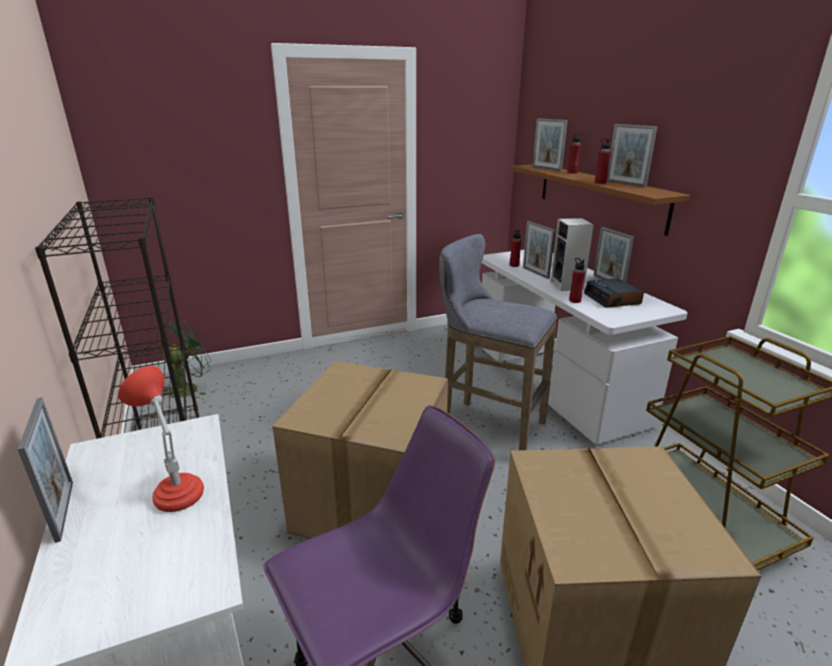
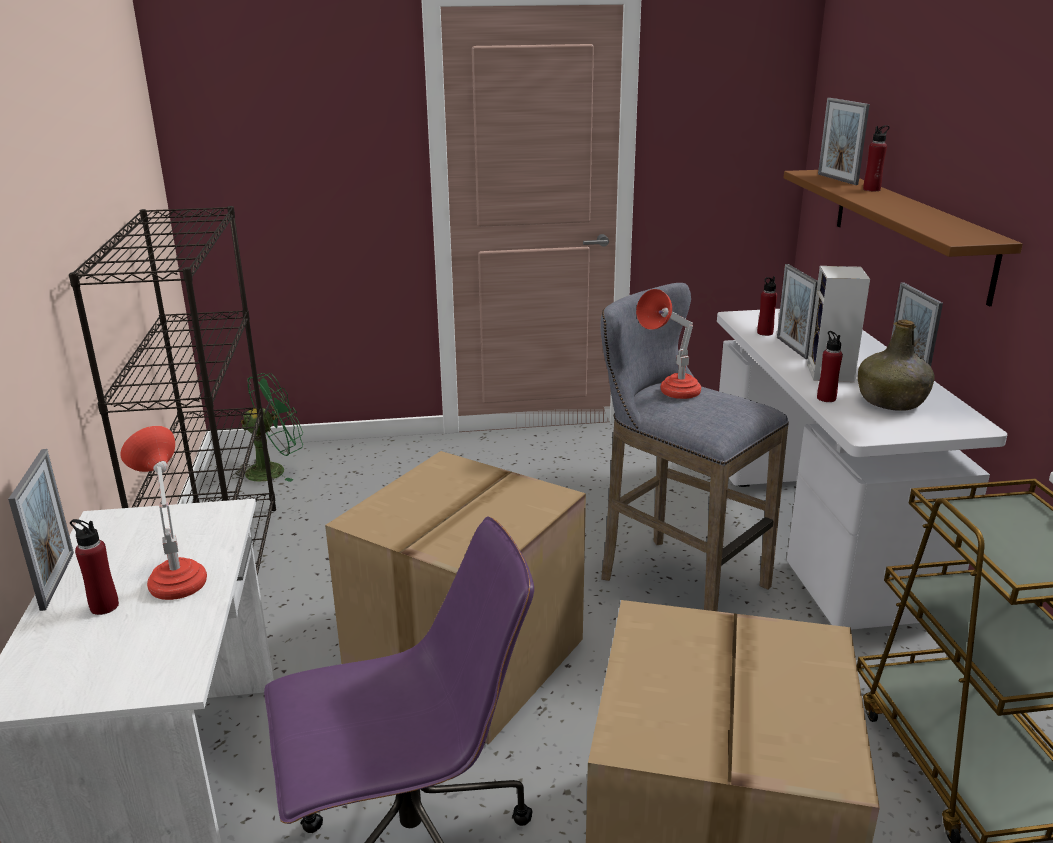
camera: 15 degrees right, 0 degrees up
(483, 306) = (670, 394): none -> red table lamp
(600, 183) = (894, 212): red bottle -> red bottle (104, 606)
(612, 299) = (892, 401): alarm clock -> green bottle
(625, 183) = (936, 216): picture frame -> none

